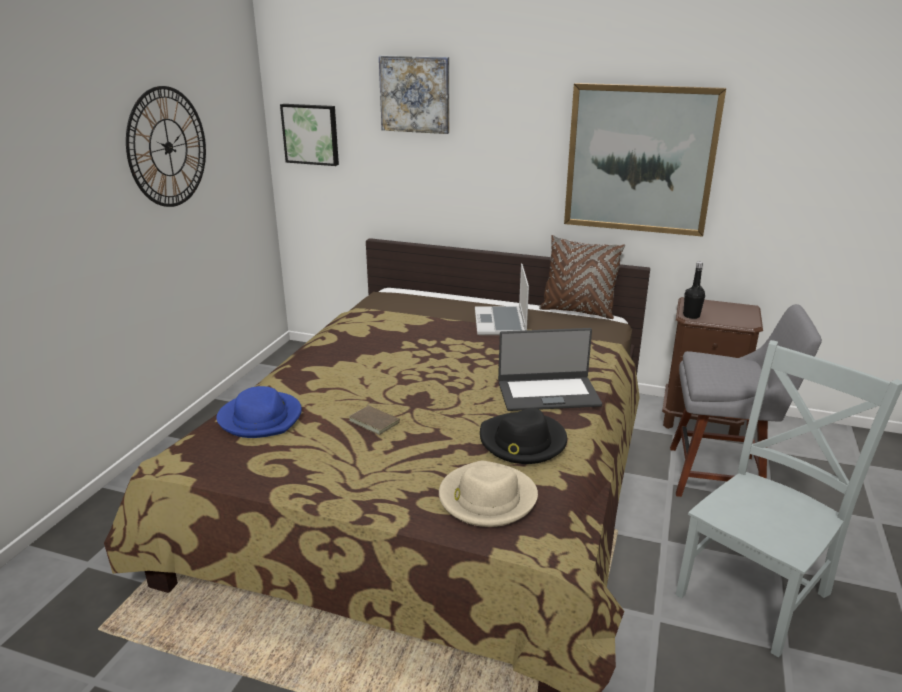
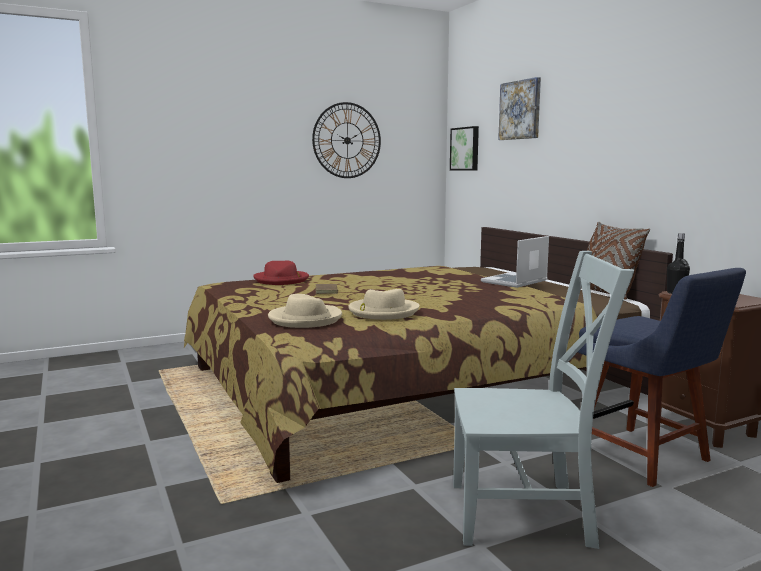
camera: 45 degrees right, 15 degrees down
(261, 418) = (281, 280): blue hat -> red hat
(522, 442) = (383, 312): black hat -> beige hat
(548, 393) = (457, 304): laptop -> none
(640, 159) = (668, 145): picture -> none
(721, 476) = (646, 457): grey chair -> blue chair

